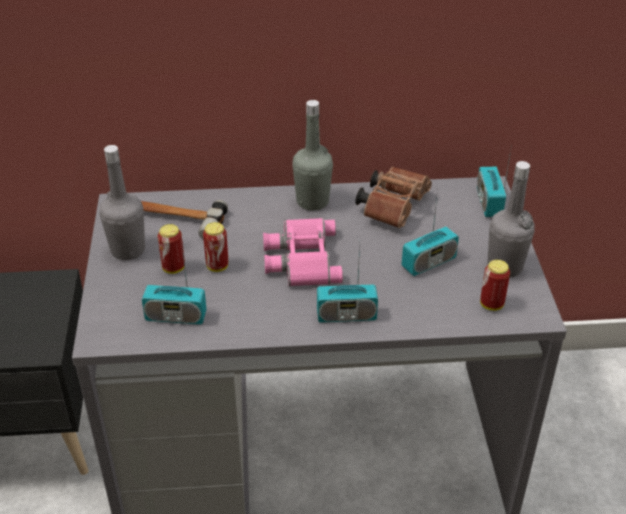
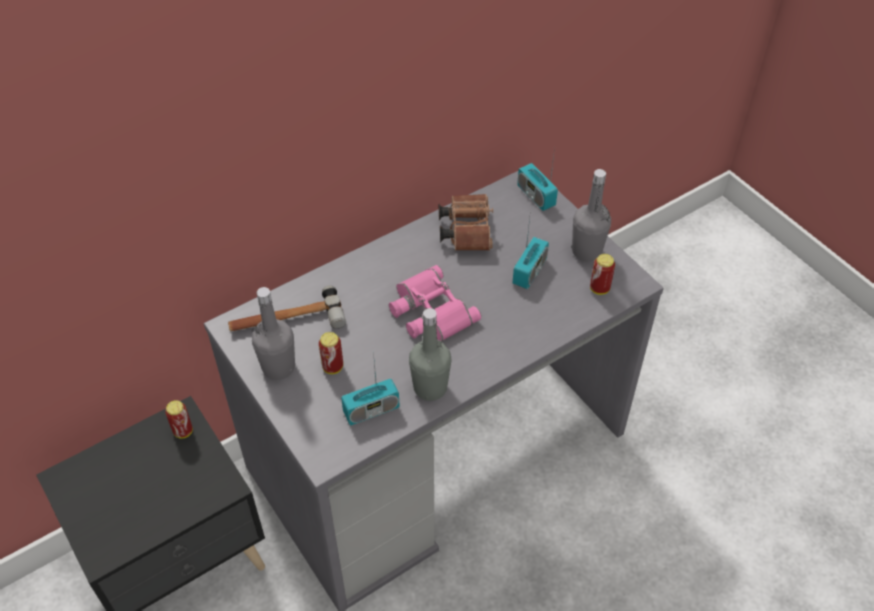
camera: 30 degrees left, 10 degrees up
(217, 266) = (368, 349): can -> can (183, 431)
(312, 201) = (398, 252): grey bottle -> grey bottle (430, 388)
(346, 315) = (502, 347): radio -> none

